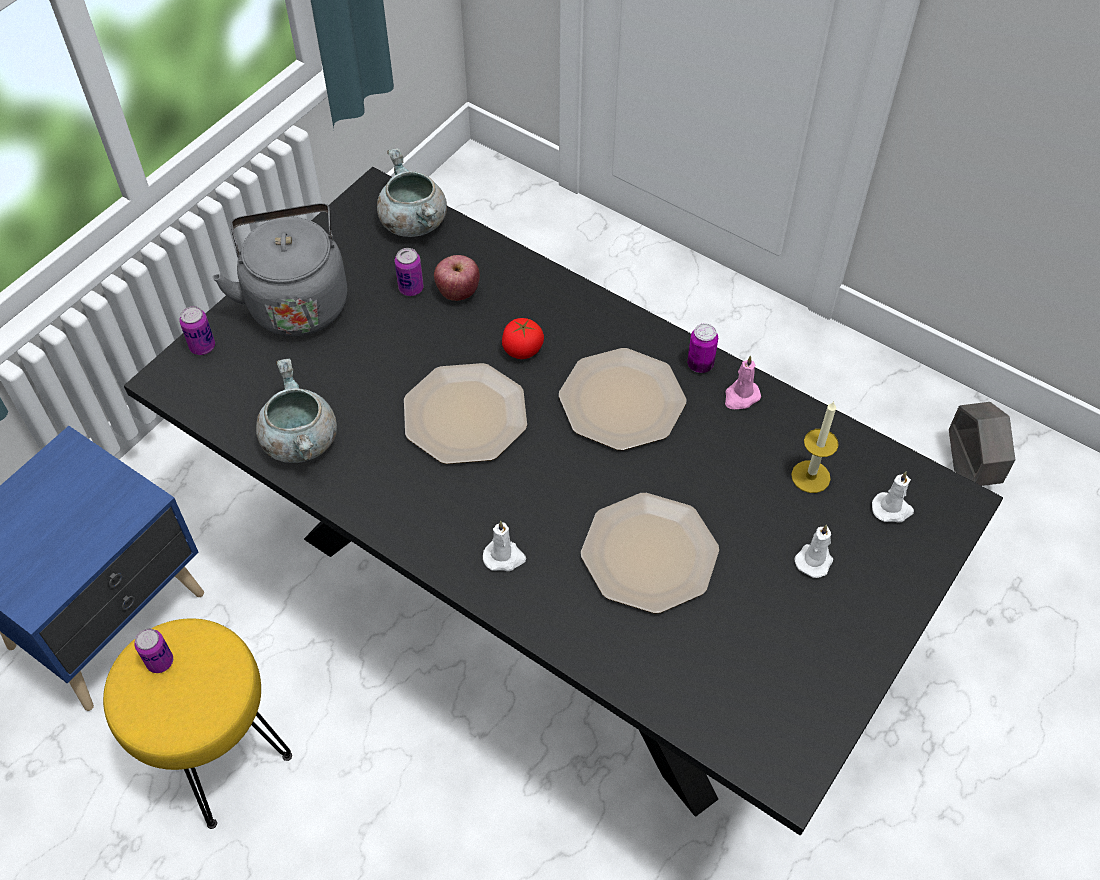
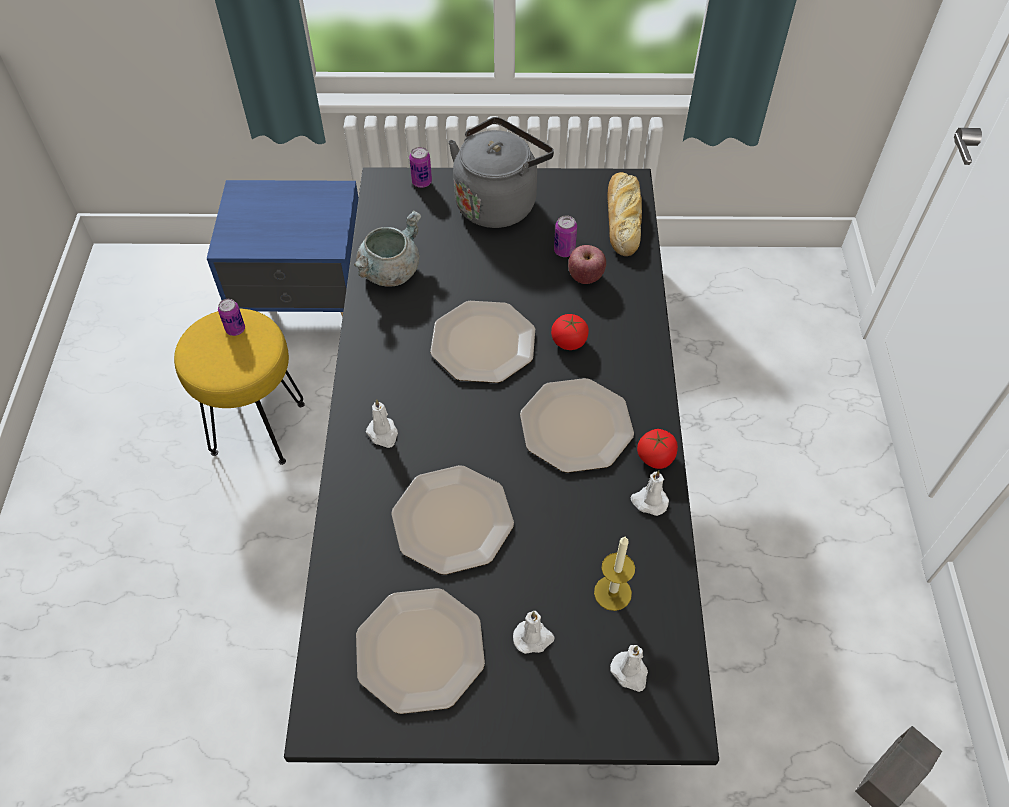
camera: 55 degrees right, 0 degrees up
(413, 222) = (623, 217): grey cooking pot -> bread
(700, 364) = (655, 457): can -> tomato
(741, 397) = (649, 501): pink candle -> white candle
(766, 656) = (419, 649): none -> plate

